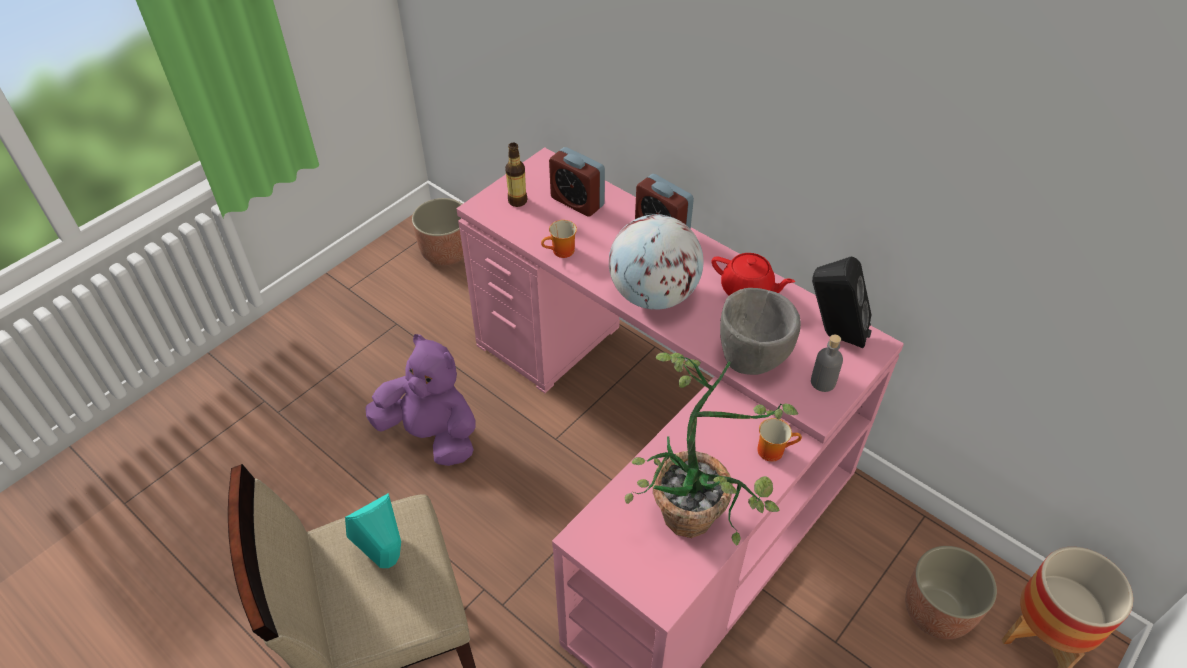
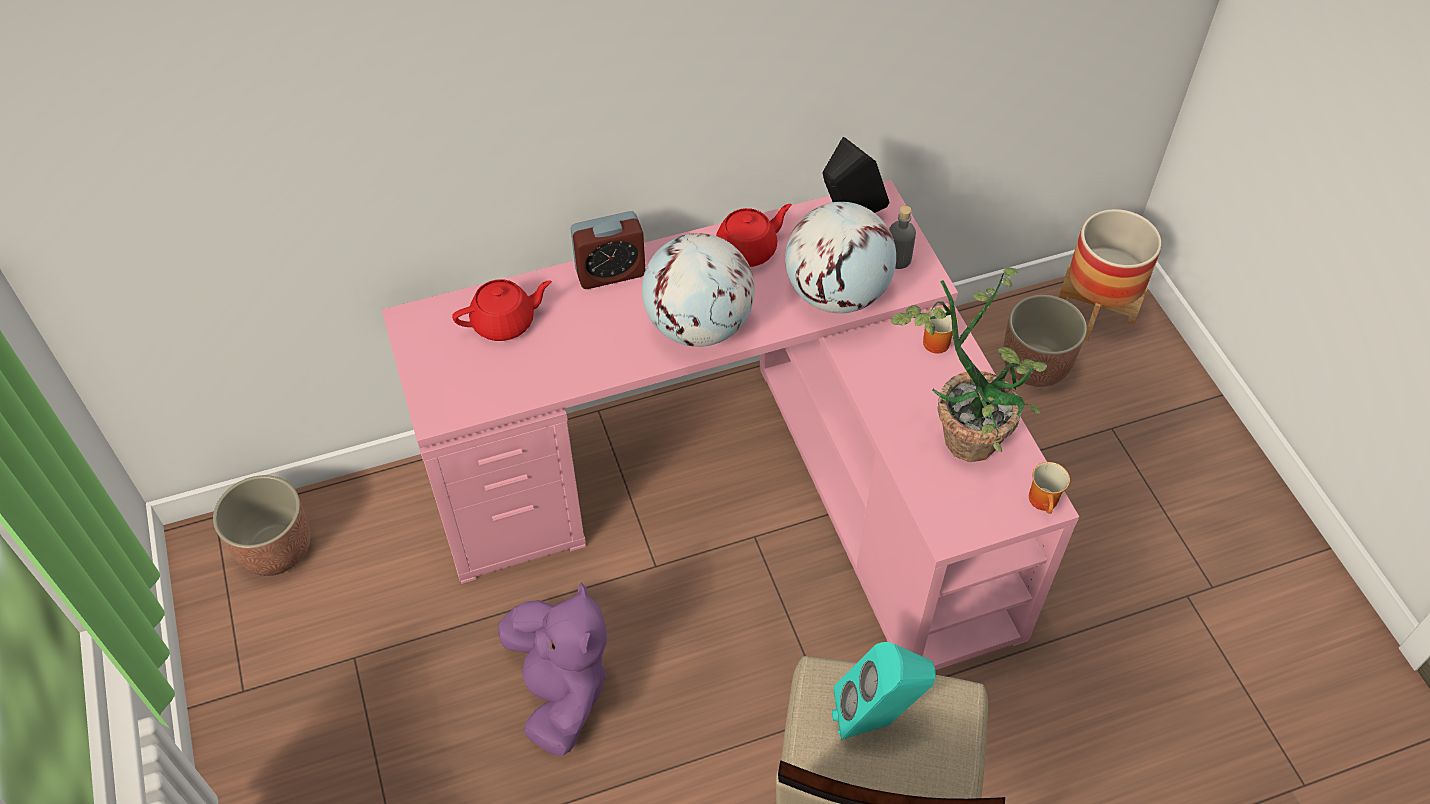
camera: 60 degrees left, 5 degrees up
(431, 434) = (560, 690): purple plush toy -> purple plush toy turned 105 degrees clockwise
(517, 201) = (456, 376): bottle -> none
(561, 252) = (575, 373): mug -> mug (1045, 502)
(577, 202) = (505, 322): alarm clock -> red teapot
(752, 359) = (836, 294): grey bowl -> globe

